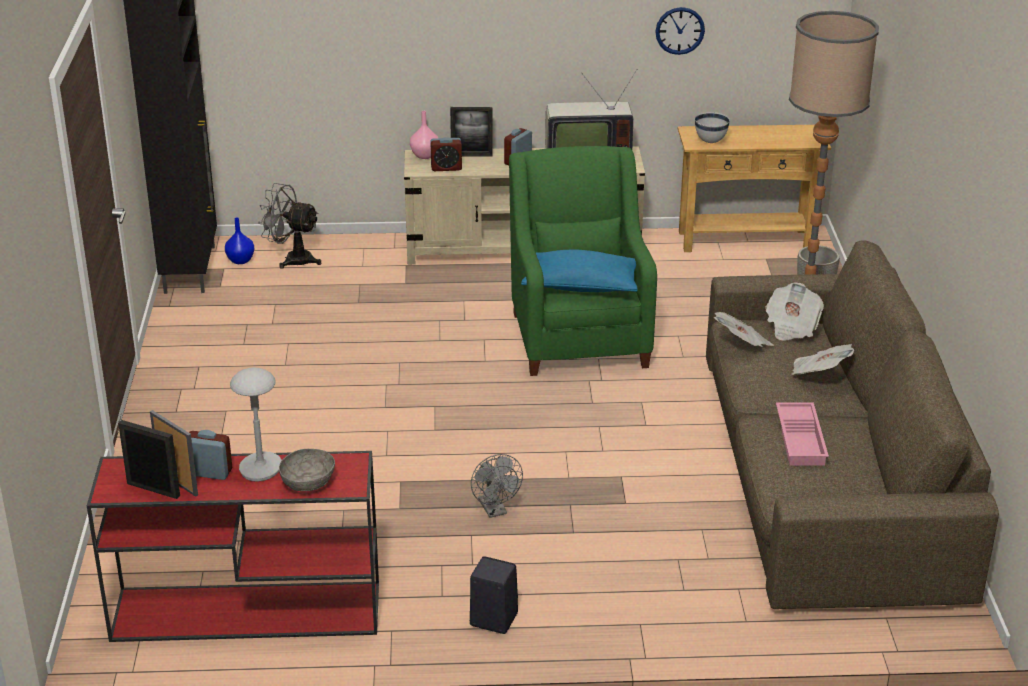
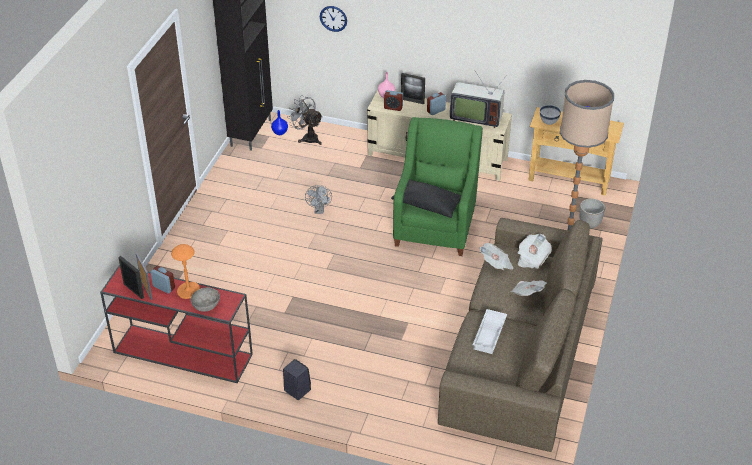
camera: 20 degrees right, 10 degrees up
(261, 468) = (188, 291): grey table lamp -> orange table lamp
(495, 510) = (331, 326): grey fan -> grey fan (319, 210)
(581, 286) = (428, 205): blue pillow -> black pillow
(680, 30) = (541, 54): wall clock -> wall clock (333, 18)
(802, 439) = (490, 334): pink tray -> white tray

